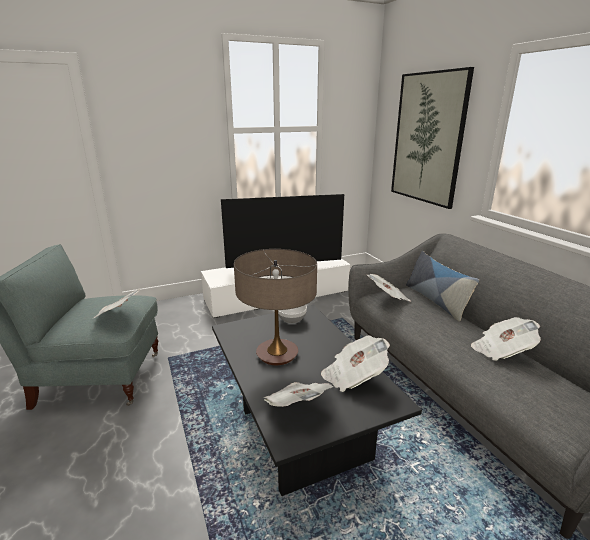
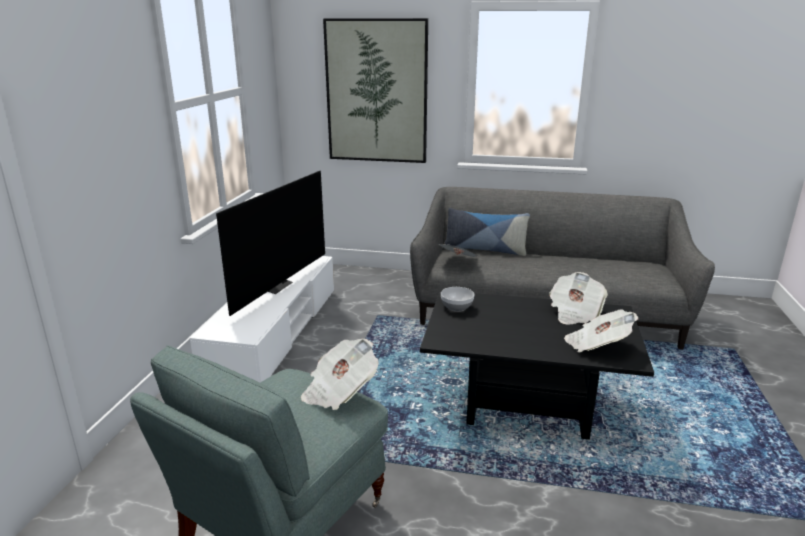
camera: 55 degrees left, 0 degrees up
(277, 354) = (513, 331): table lamp -> none
(501, 351) = (578, 260): newspaper -> none

